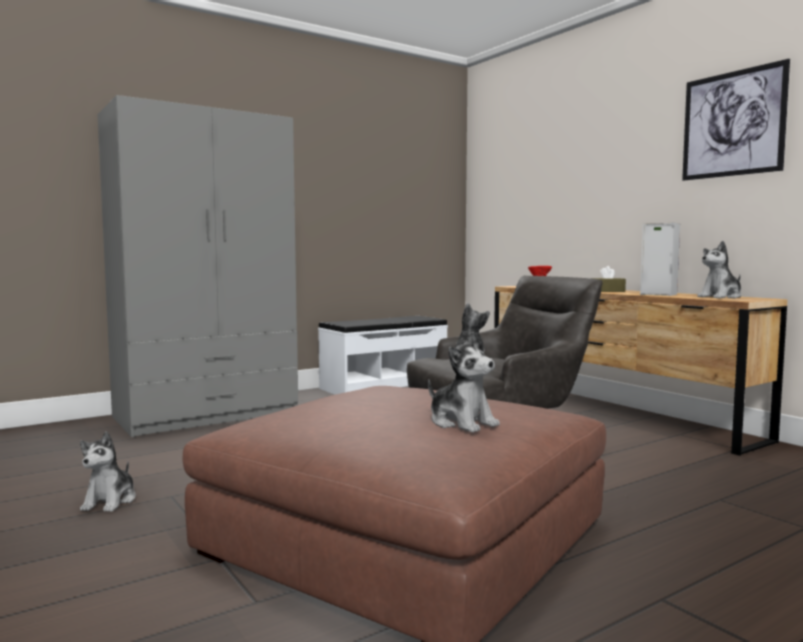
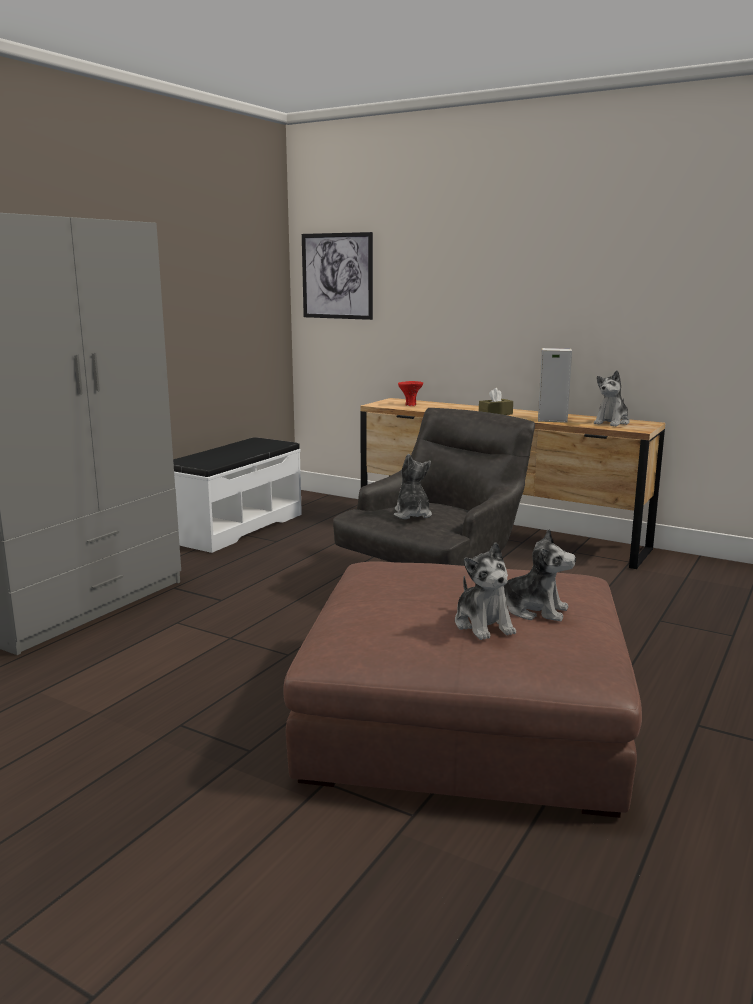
camera: 25 degrees left, 10 degrees up
(110, 501) = (119, 747): plush toy -> plush toy (483, 625)
(732, 124) = (617, 249): picture -> picture (337, 276)

